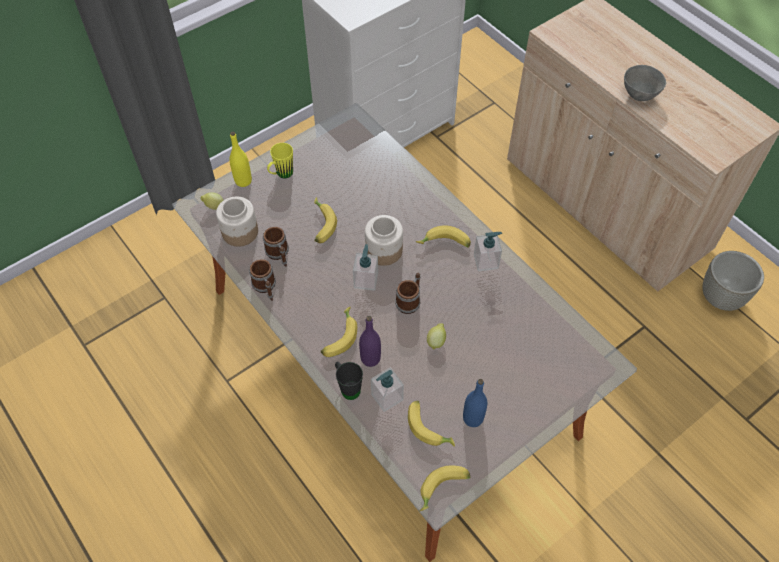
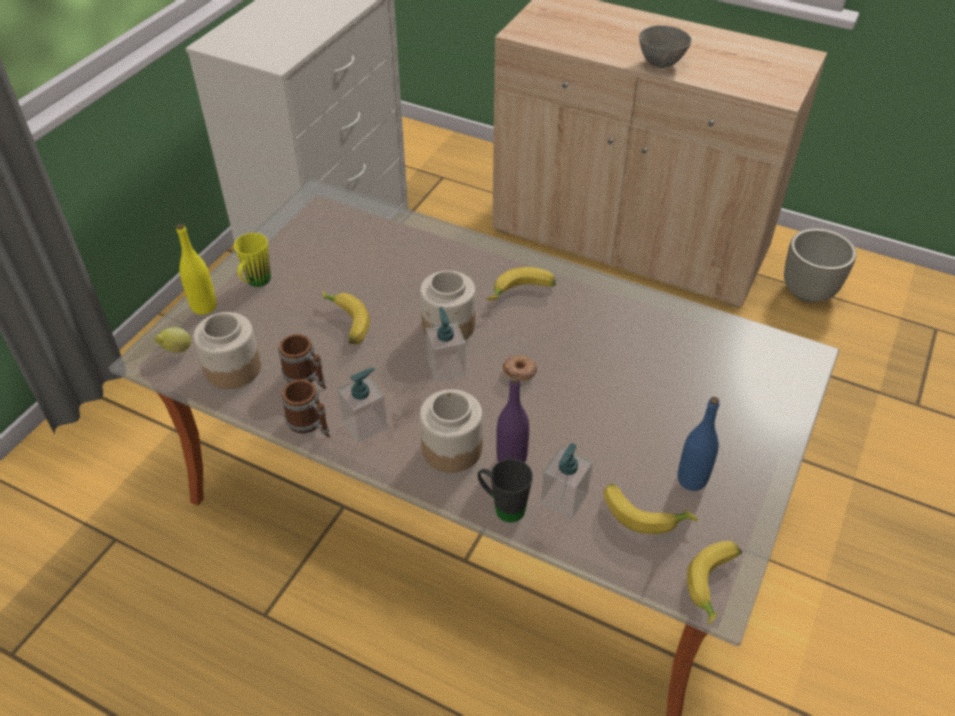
camera: 25 degrees left, 10 degrees down
(339, 337) = (451, 448): banana -> jar
(410, 301) = (519, 371): mug -> donut
(436, 341) = (584, 405): lemon -> none
(486, 261) = (585, 295): soap dispenser -> soap dispenser (365, 424)

